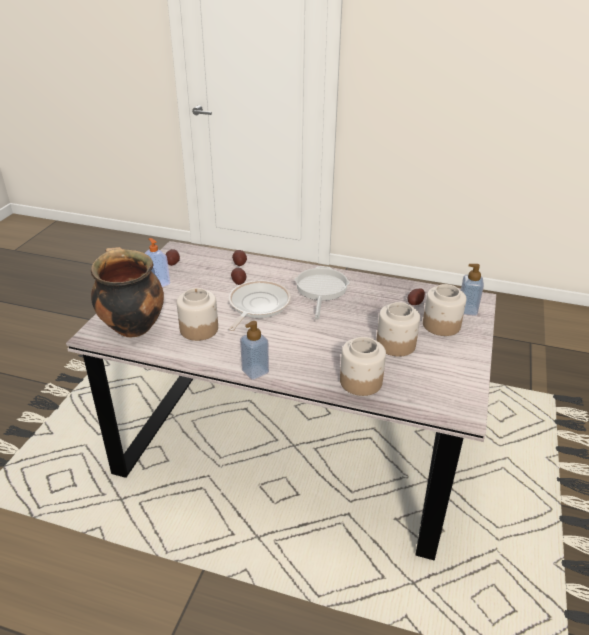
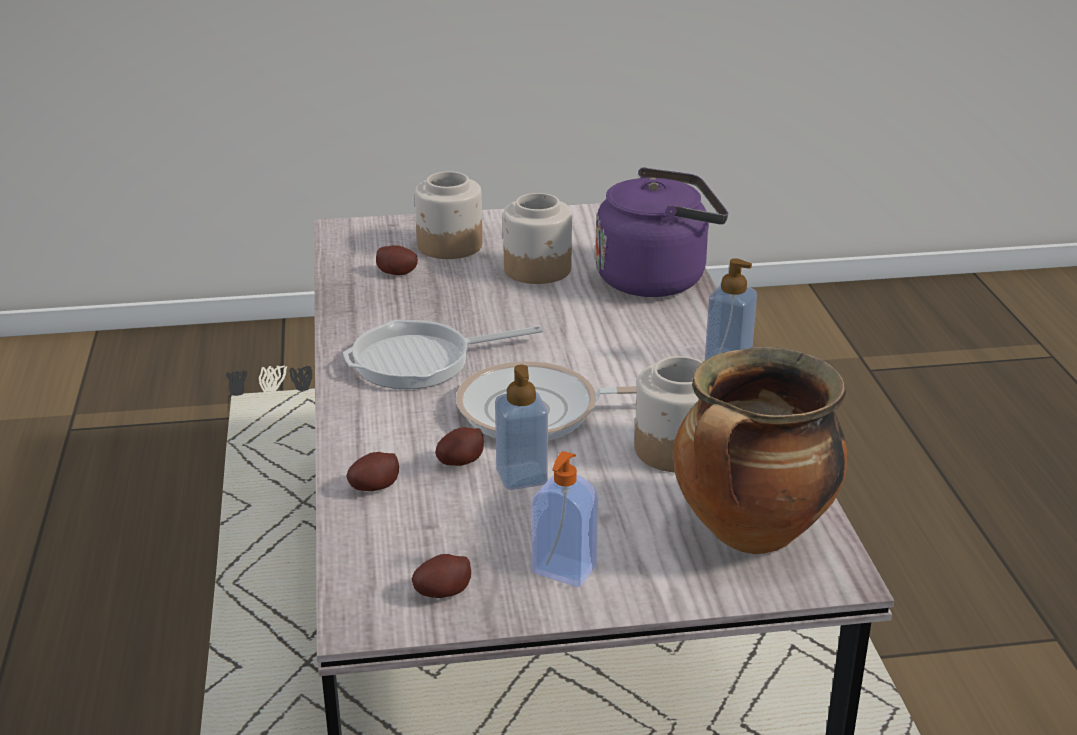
camera: 115 degrees left, 5 degrees down
(360, 382) = (657, 278): jar -> purple kettle
(467, 310) = (387, 233): soap dispenser -> soap dispenser (521, 476)

